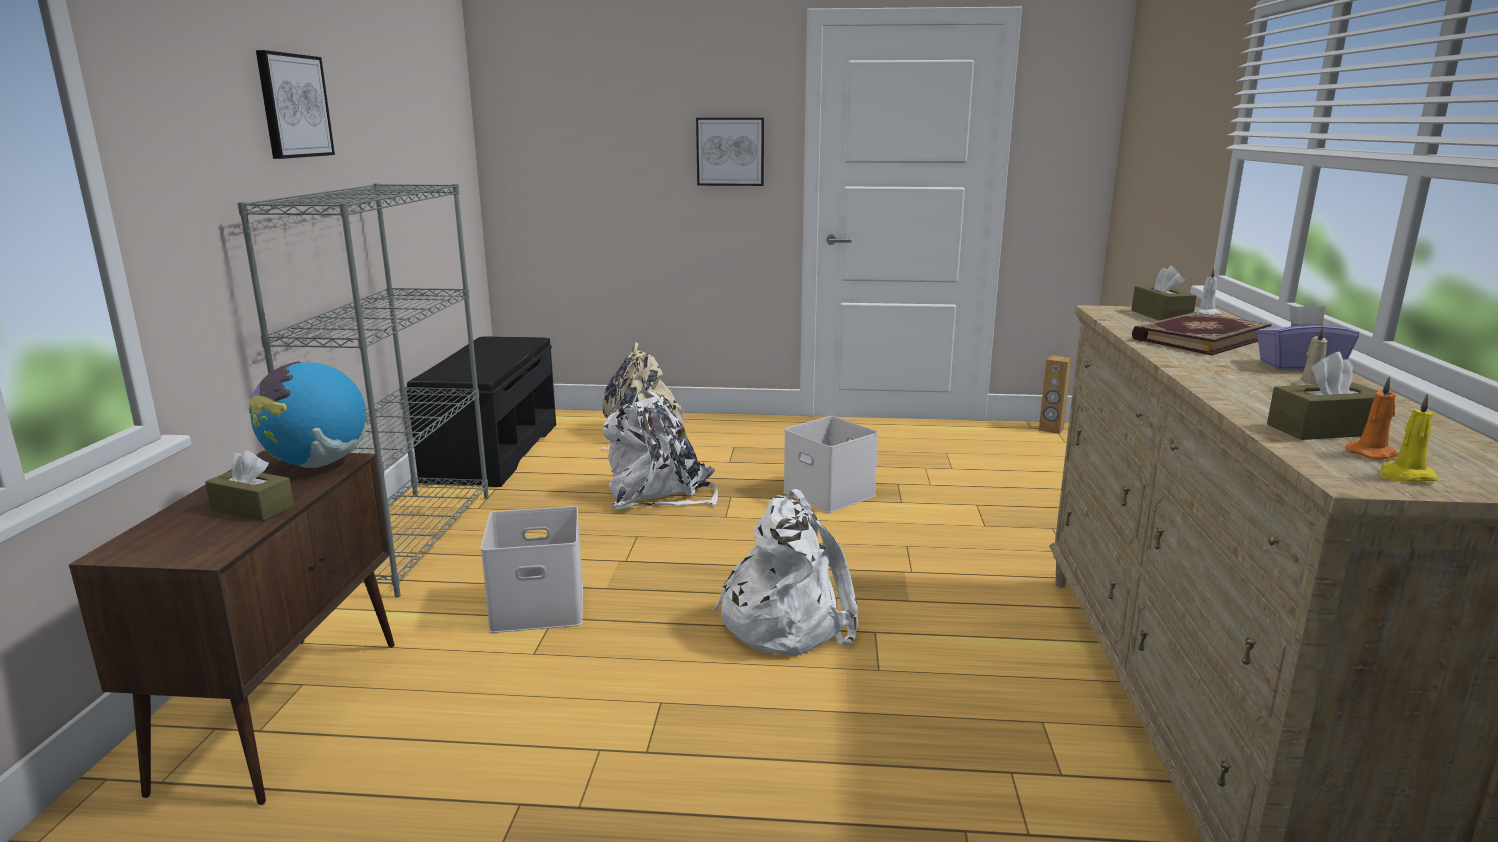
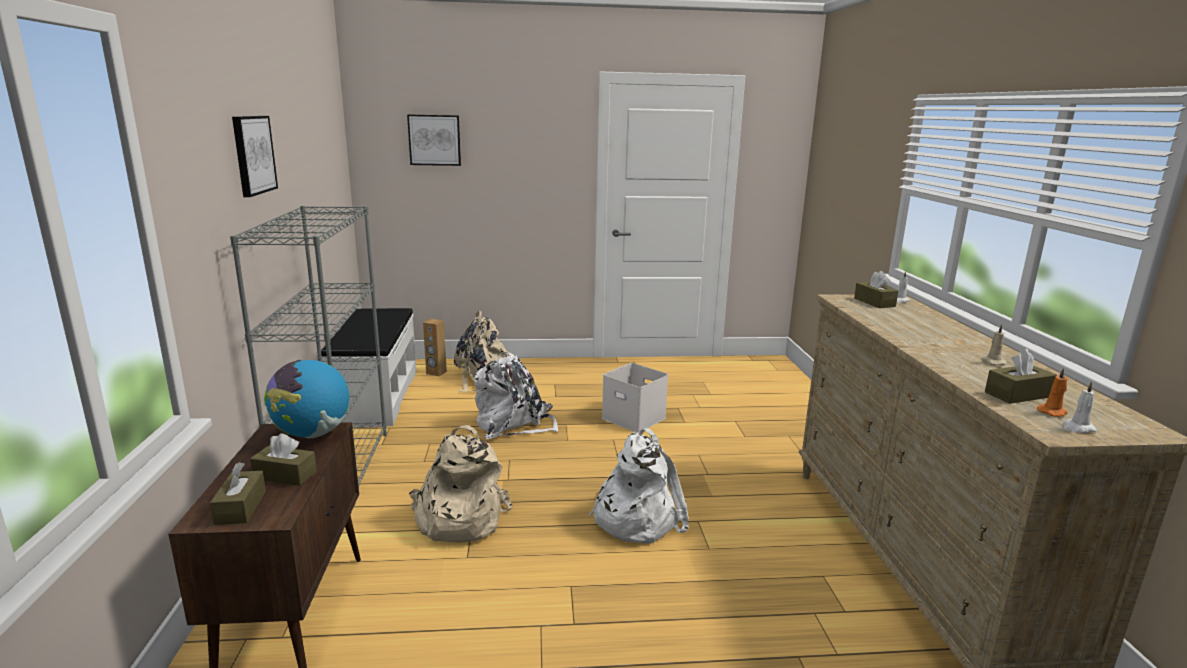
camera: 10 degrees left, 0 degrees up
(174, 541) = (241, 507): none -> brown tissue box
(492, 452) = (375, 397): black bench -> white bench
(540, 605) = (458, 519): white storage box -> beige backpack
(730, 151) = (543, 171): picture -> picture (434, 140)
(1051, 429) = (766, 361): brown speaker -> brown speaker (436, 373)
(1198, 338) = (907, 322): book -> none
(1299, 366) = (977, 343): purple tissue box -> none
(1404, 476) = (1077, 428): yellow candle -> white candle

